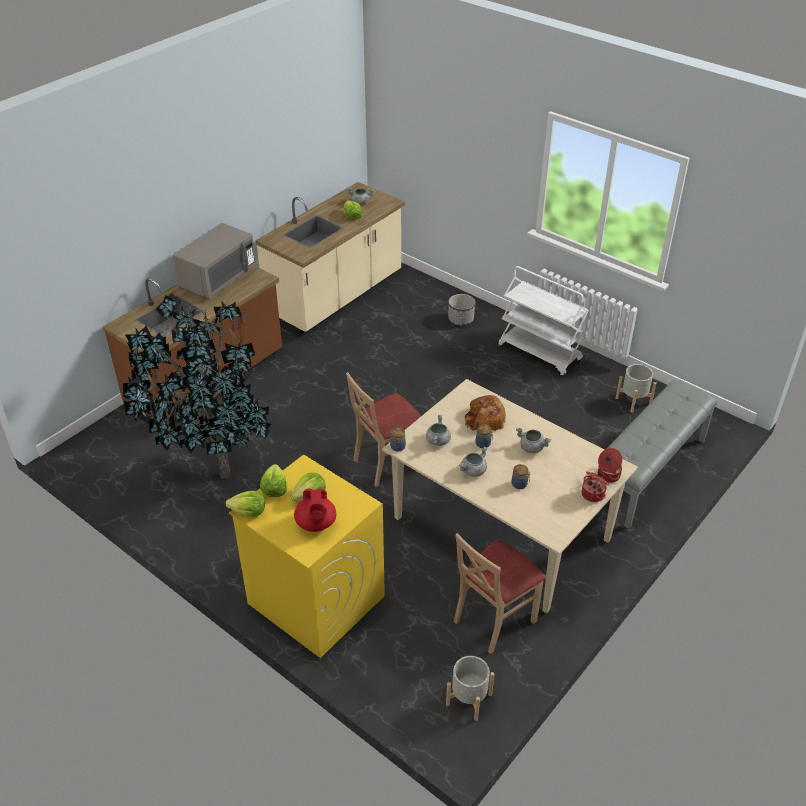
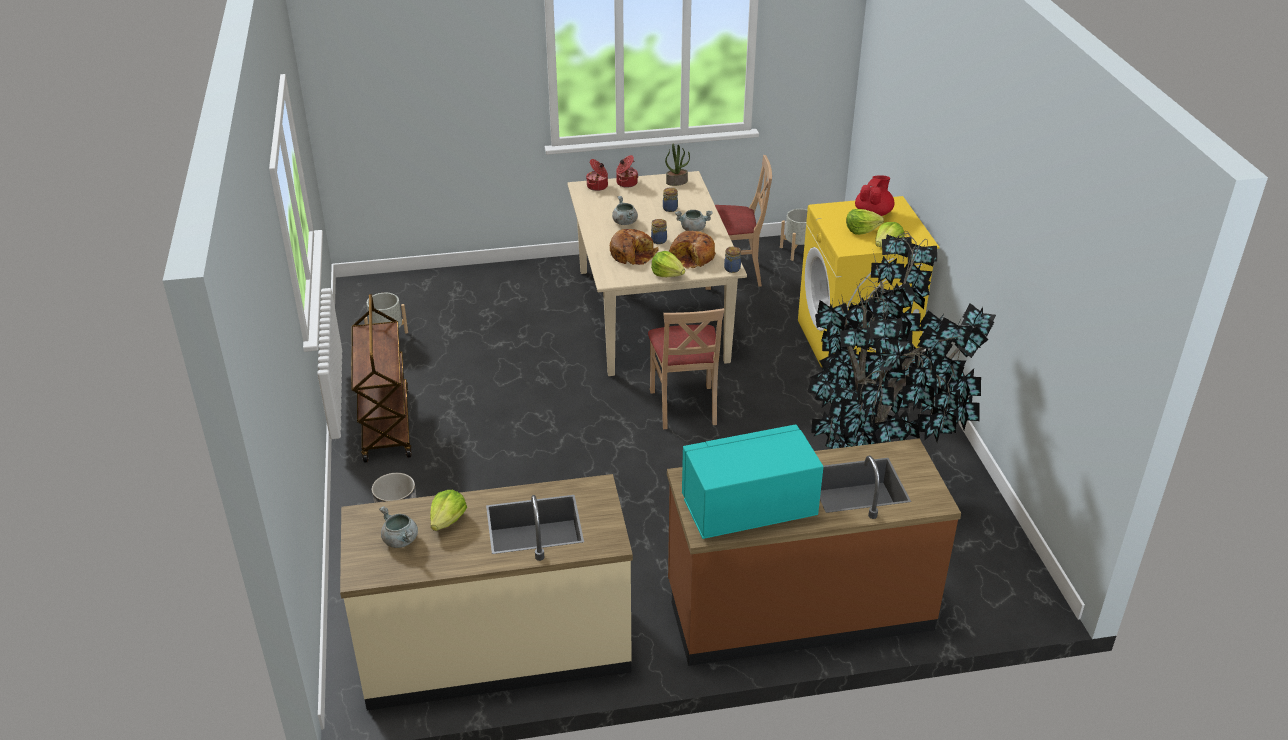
camera: 140 degrees left, 5 degrees down
(218, 279) = (748, 509): grey microwave -> turquoise microwave
(248, 511) = (922, 240): lettuce -> lettuce (667, 274)
(387, 462) = (684, 406): beige chair -> beige chair turned 75 degrees clockwise
(438, 441) = (693, 257): grey cooking pot -> bread
(540, 353) = (385, 425): white cart -> brown cart
(556, 522) = (677, 182): none -> potted plant
(648, 472) = (478, 290): grey bench -> none

